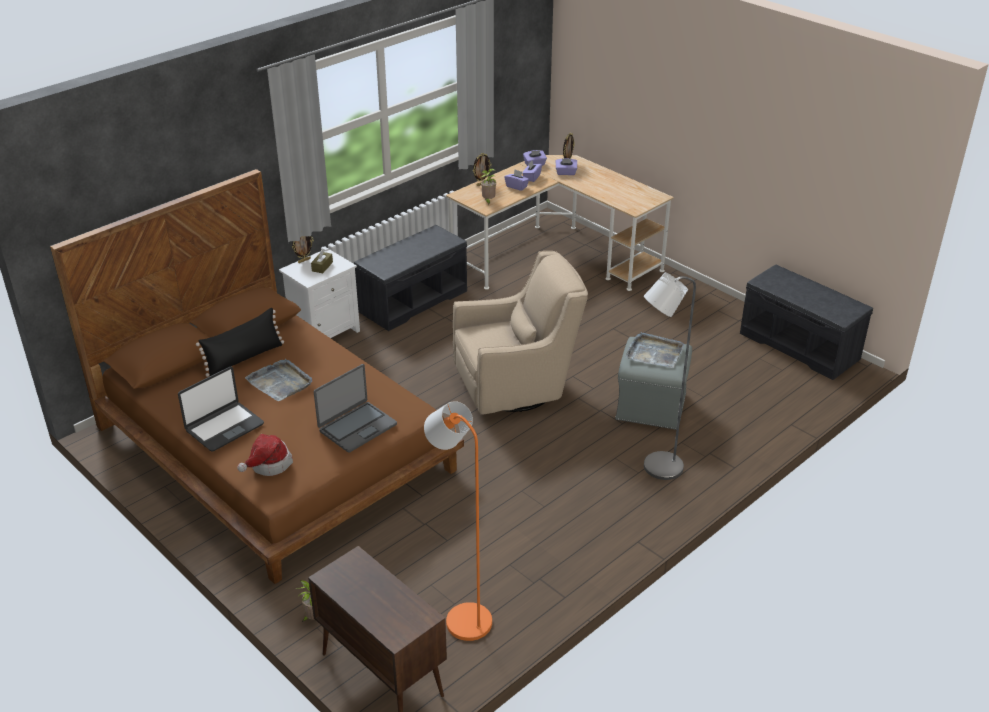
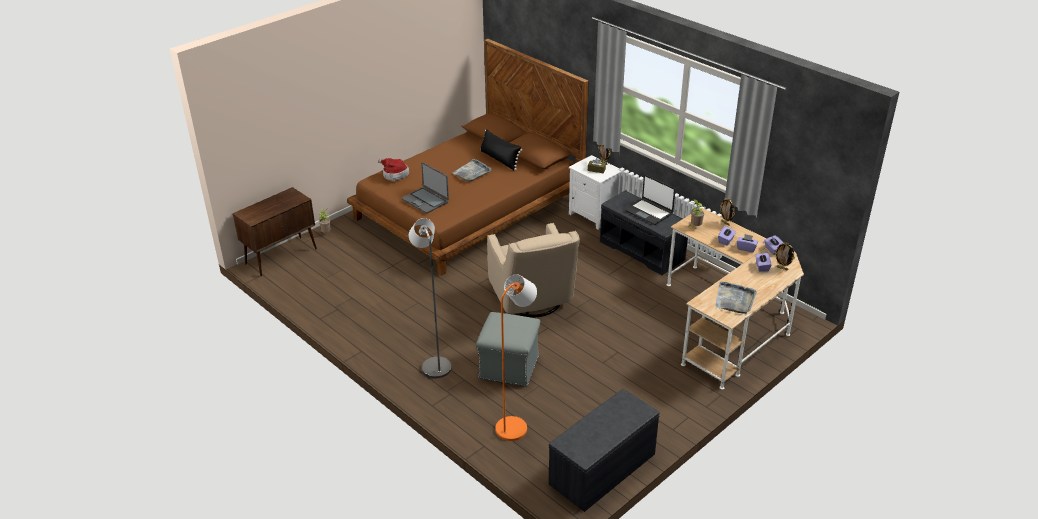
camera: 90 degrees right, 0 degrees up
(224, 427) = (430, 159): laptop -> laptop (649, 212)
(462, 617) = (314, 281): orange floor lamp -> orange floor lamp (515, 426)
(654, 353) = (511, 327): grey tray -> grey tray (734, 300)

